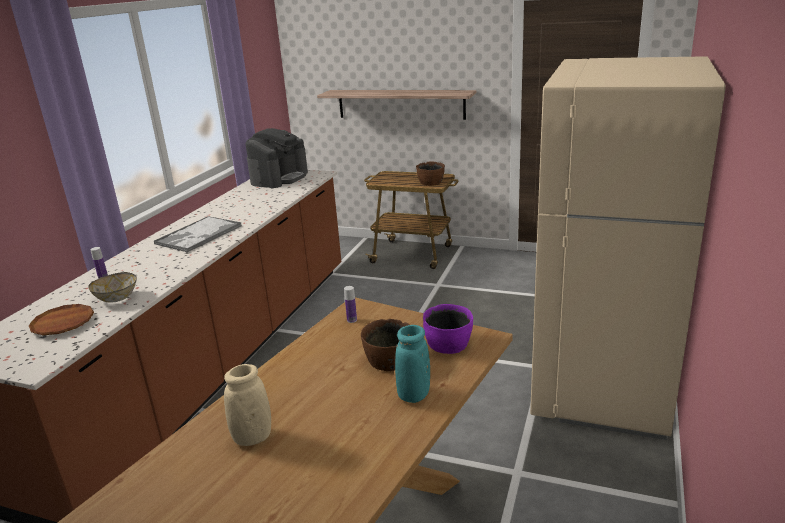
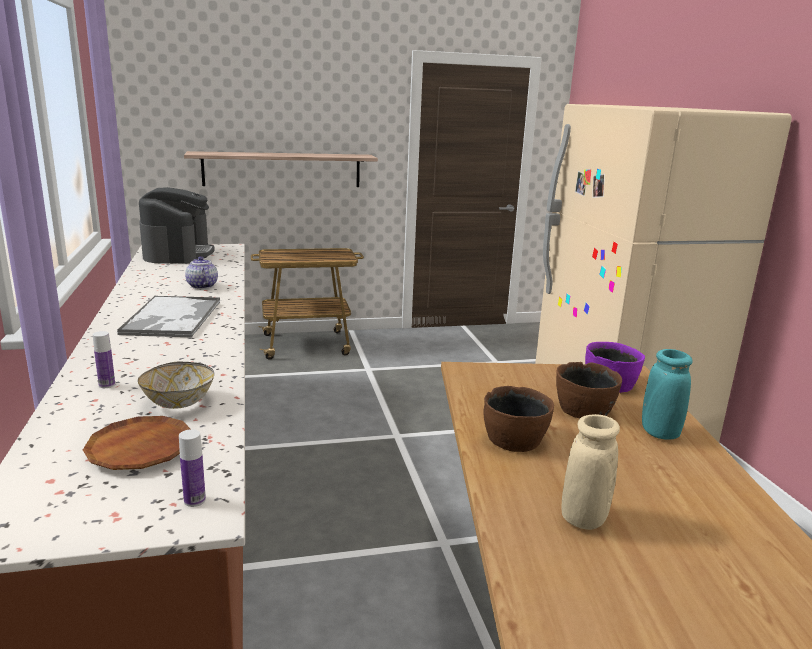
camera: 35 degrees left, 5 degrees down
(252, 210) = (201, 286): none -> teapot
(352, 320) = (482, 382): bottle -> bottle (194, 500)
(431, 182) = (335, 256): brown bowl -> brown bowl (515, 439)

